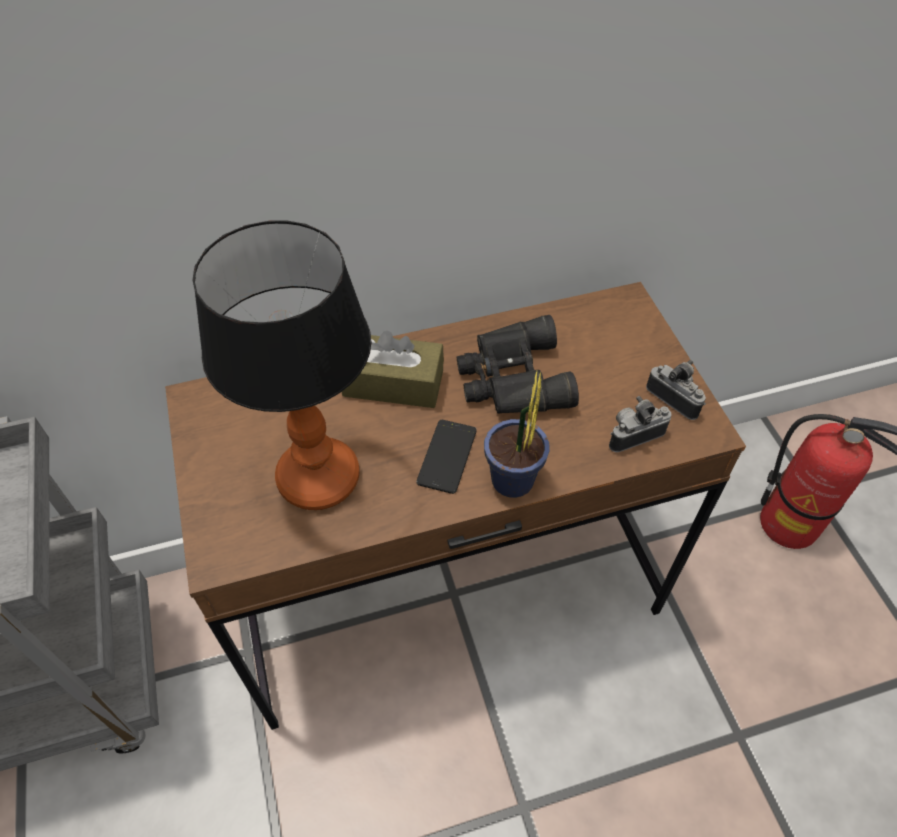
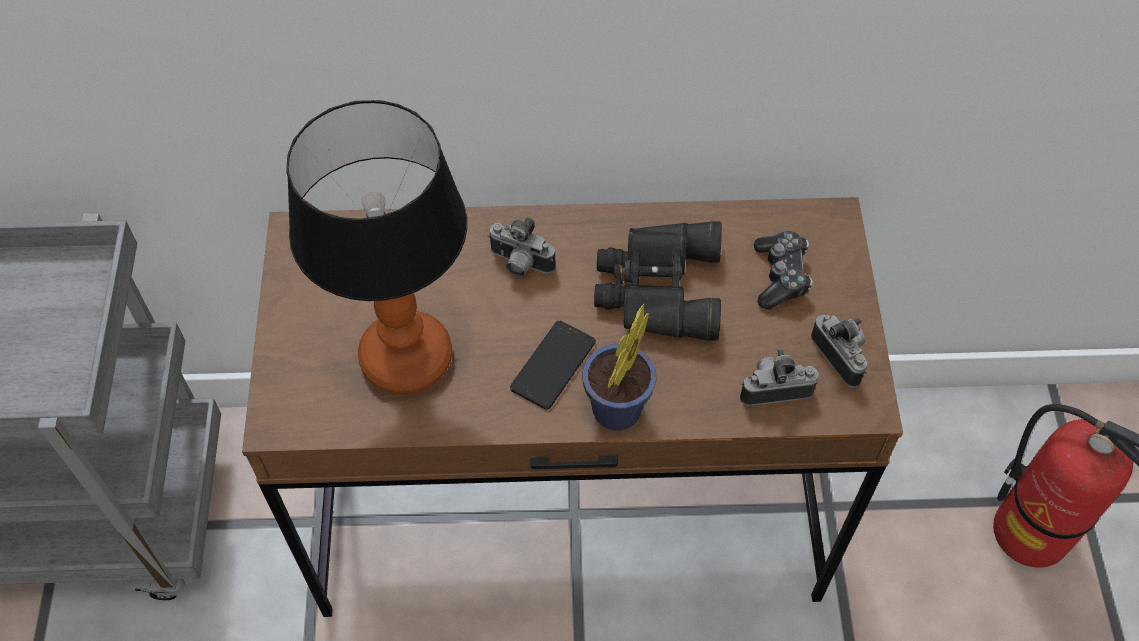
camera: 15 degrees right, 5 degrees up
(393, 383) = (519, 264): brown tissue box -> camera
(605, 349) = (780, 276): none -> game controller

